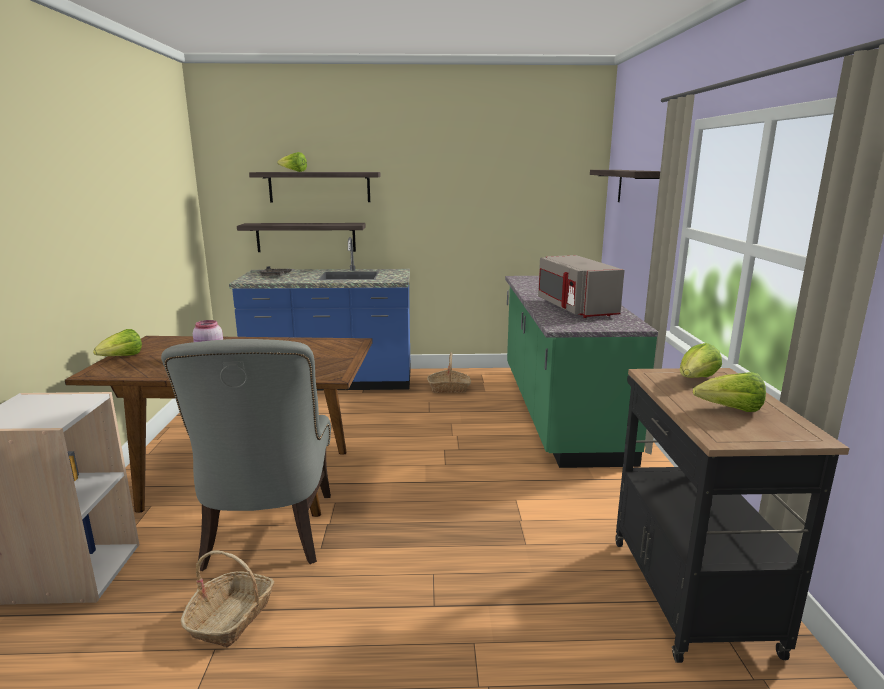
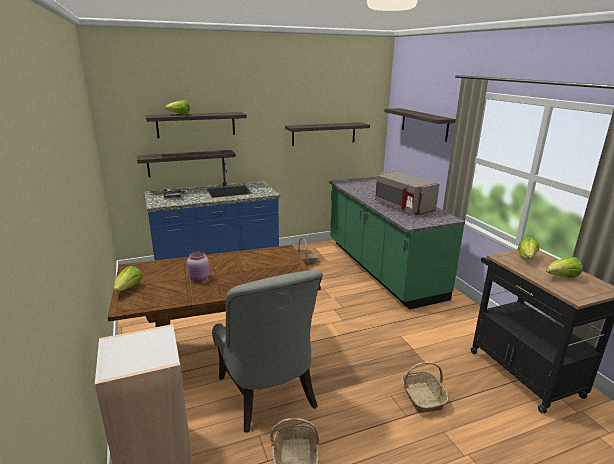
camera: 20 degrees left, 5 degrees up
(480, 586) = (422, 397): none -> basket
(501, 207) = (324, 134): none -> shelf

